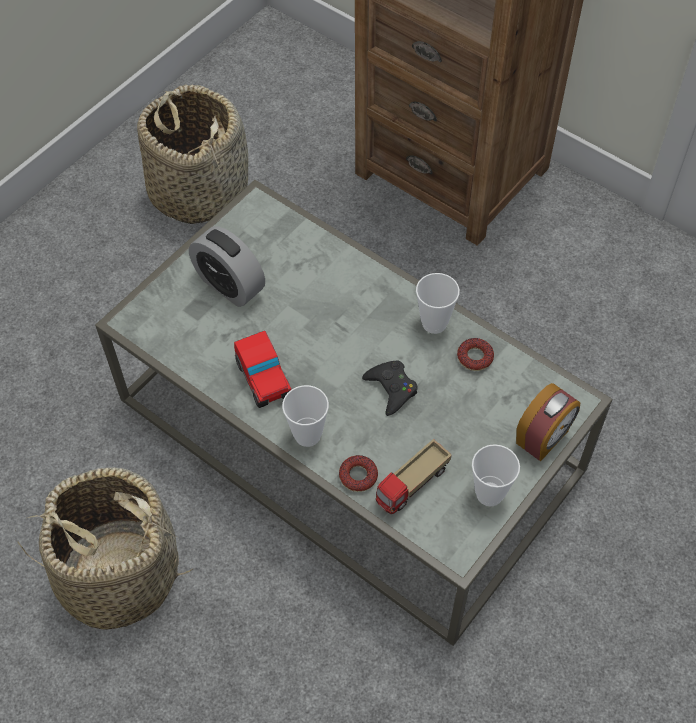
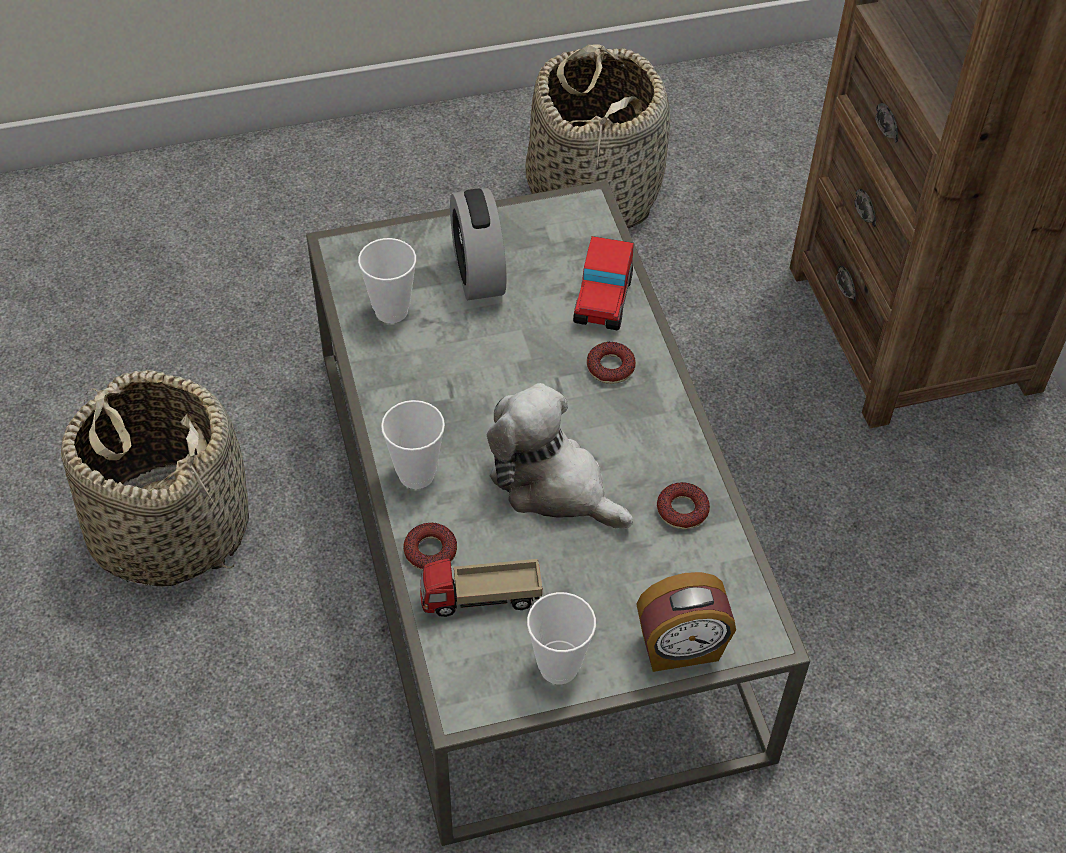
camera: 35 degrees right, 5 degrees down
(264, 380) = (423, 390): toy car -> toy car (602, 301)
(361, 297) = (610, 367): none -> donut
(391, 389) = (553, 484): black game controller -> plush toy
(434, 323) = (668, 445): cup -> cup (391, 311)

